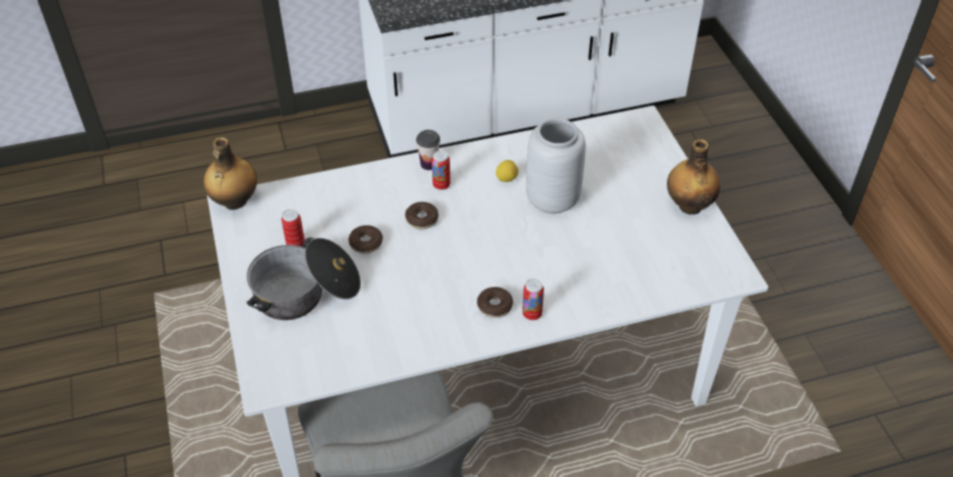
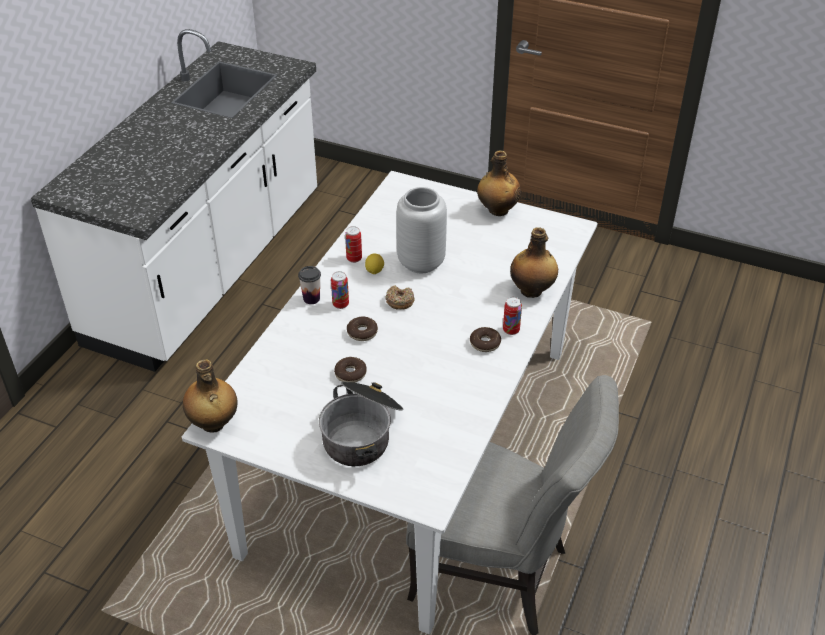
camera: 50 degrees left, 5 degrees down
(295, 244) = (305, 412): can -> can (354, 259)
(486, 218) = (399, 301): none -> donut
(604, 297) = (532, 291): none -> bottle

